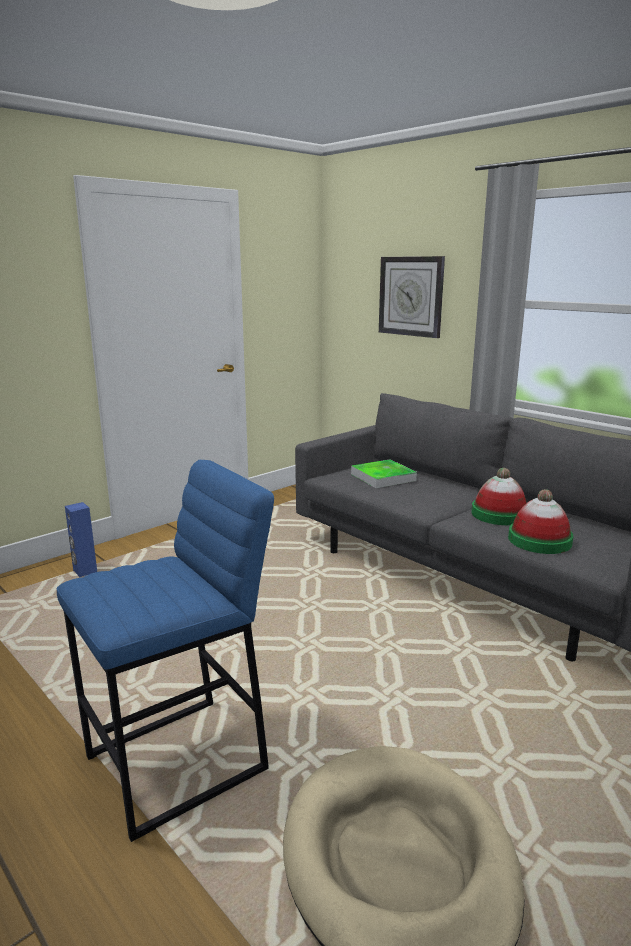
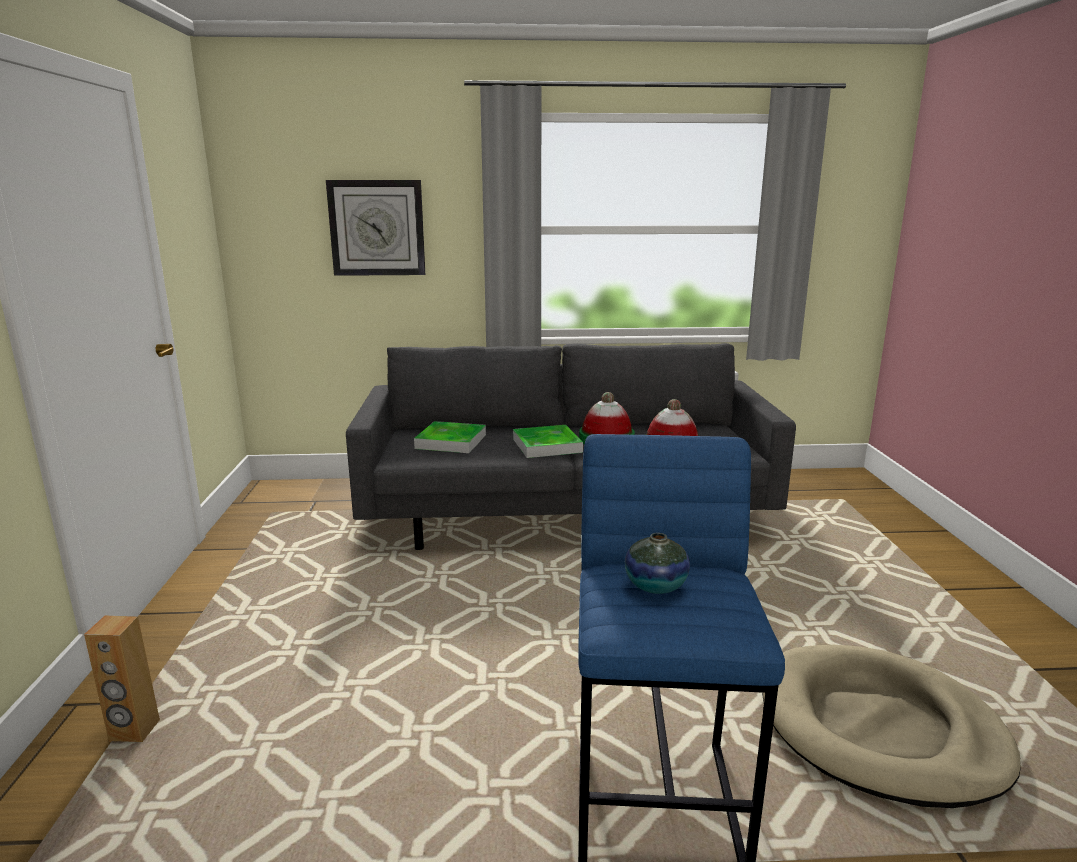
camera: 50 degrees left, 0 degrees up
(85, 571) = (134, 731): blue speaker -> brown speaker
(149, 576) = (655, 585): none -> vase
(440, 502) = (547, 445): none -> tray

